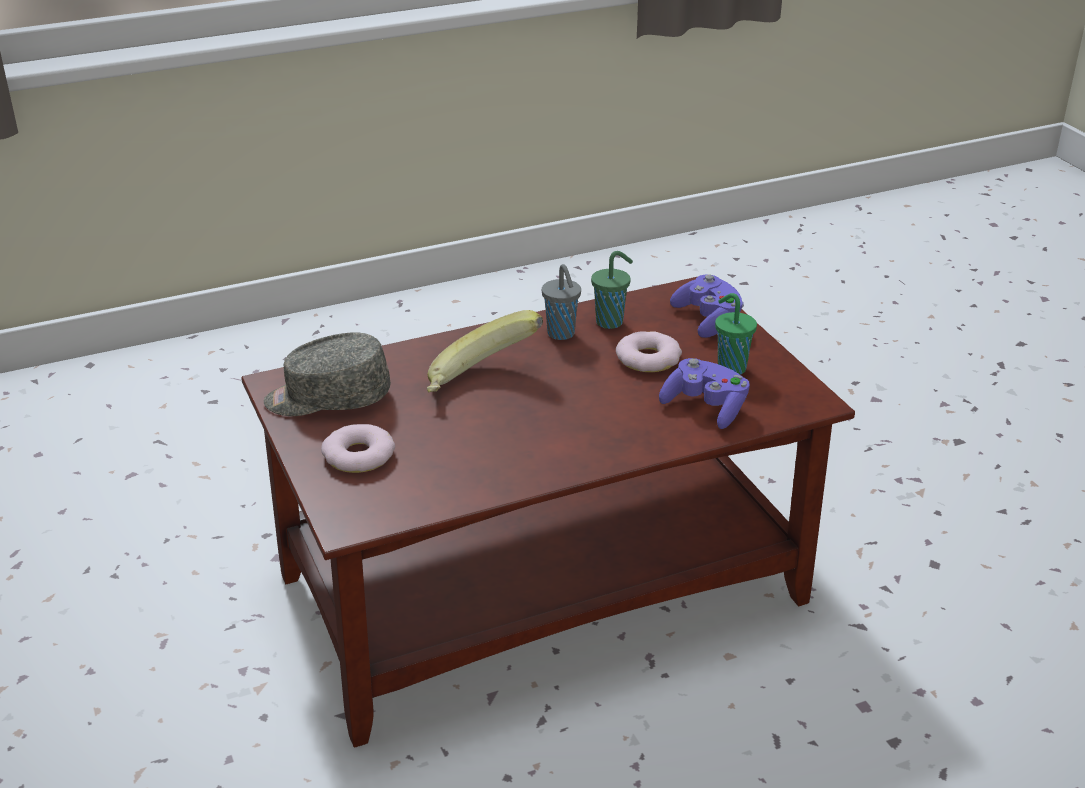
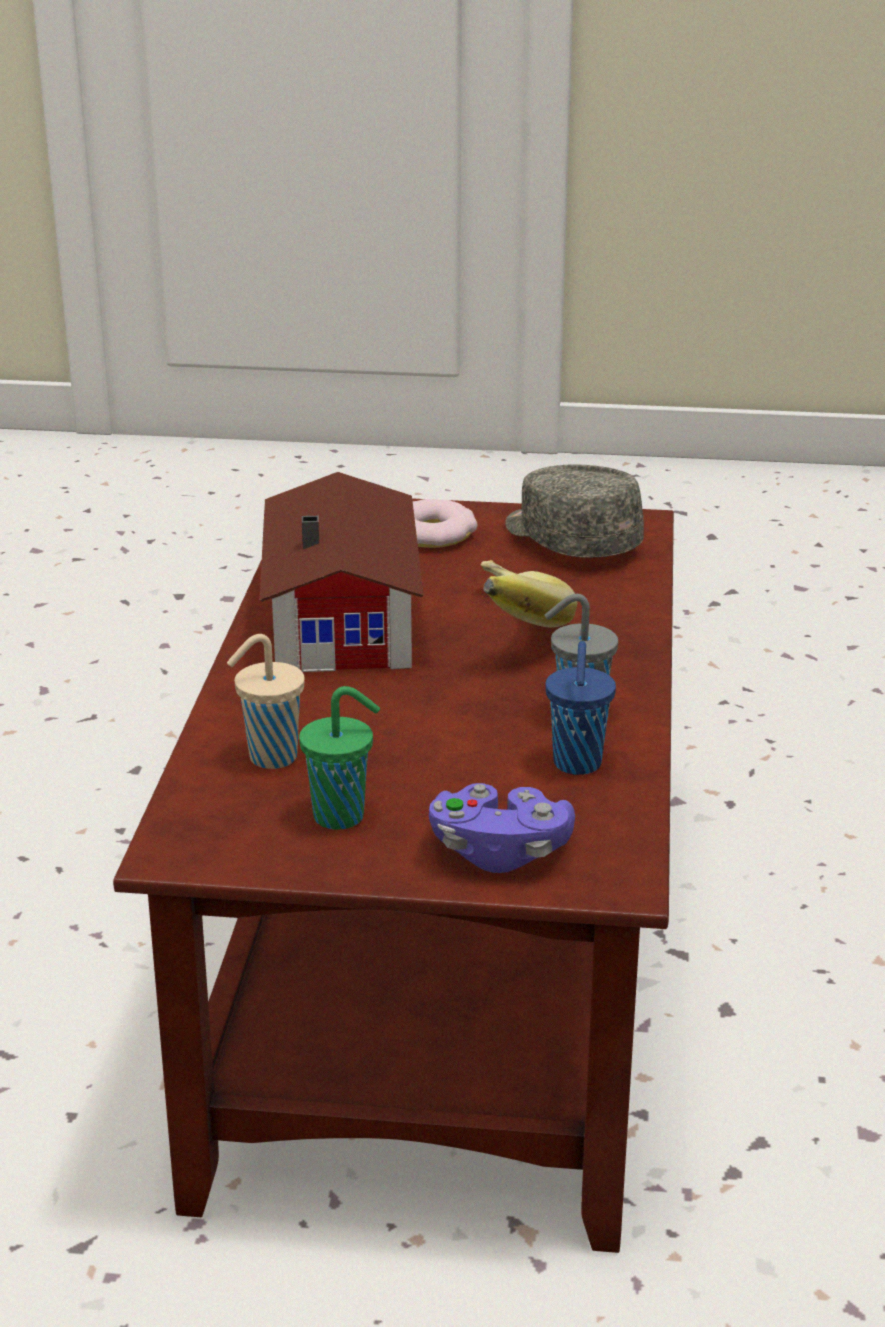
camera: 120 degrees right, 5 degrees down
(327, 398) = (569, 540): grey cap -> grey cap turned 60 degrees counterclockwise
(514, 445) = (348, 613): none -> toy house
(611, 322) = (577, 765): green cup -> blue cup
(648, 358) = (441, 759): donut -> none
(705, 407) = (270, 758): purple game controller -> beige cup

